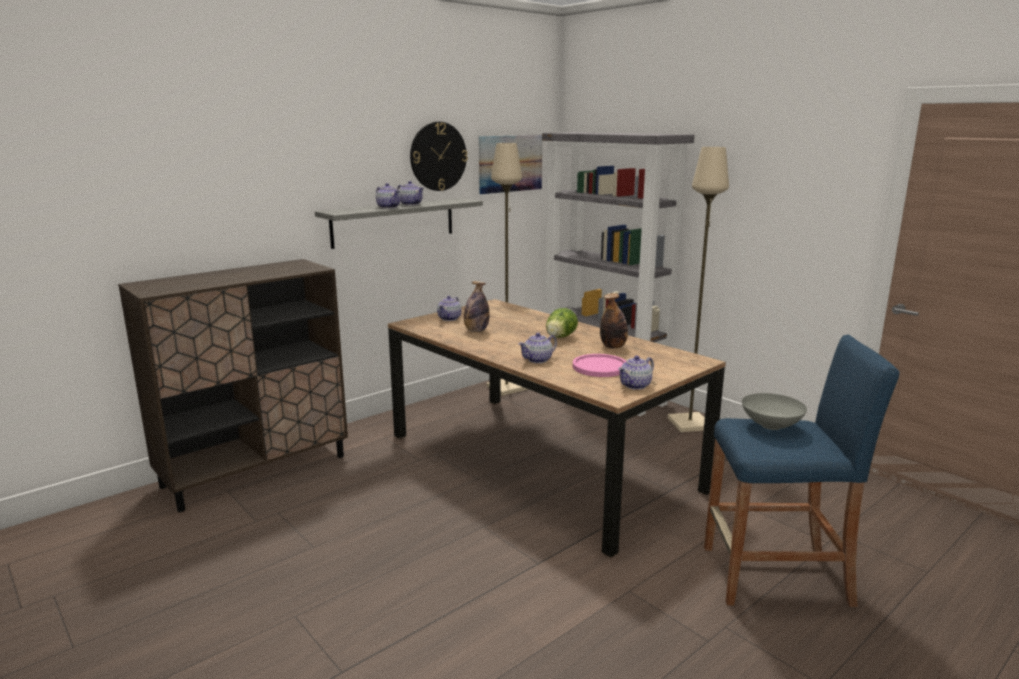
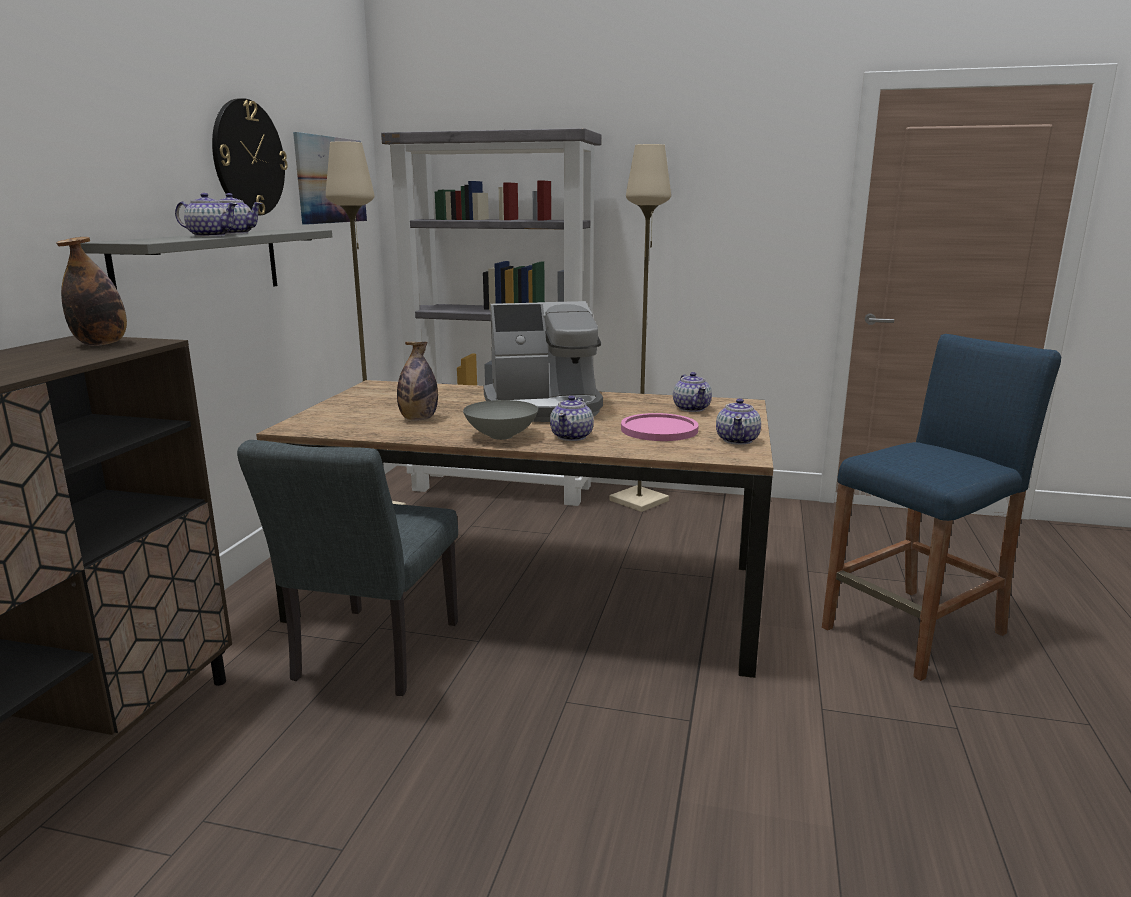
camera: 35 degrees left, 0 degrees up
(415, 468) = (370, 657): none -> grey chair
(450, 318) = (348, 411): teapot -> teapot (691, 408)
(560, 337) = (545, 408): lettuce -> coffee machine
(613, 347) = (626, 406): bottle -> bottle (101, 344)
(770, 425) = (909, 452): grey bowl -> grey bowl (500, 436)

